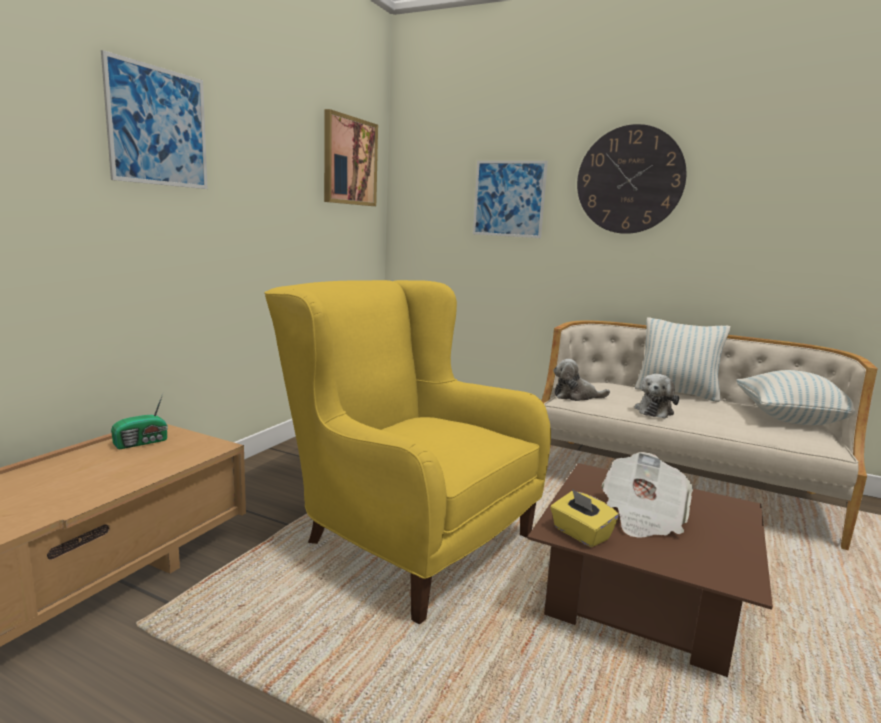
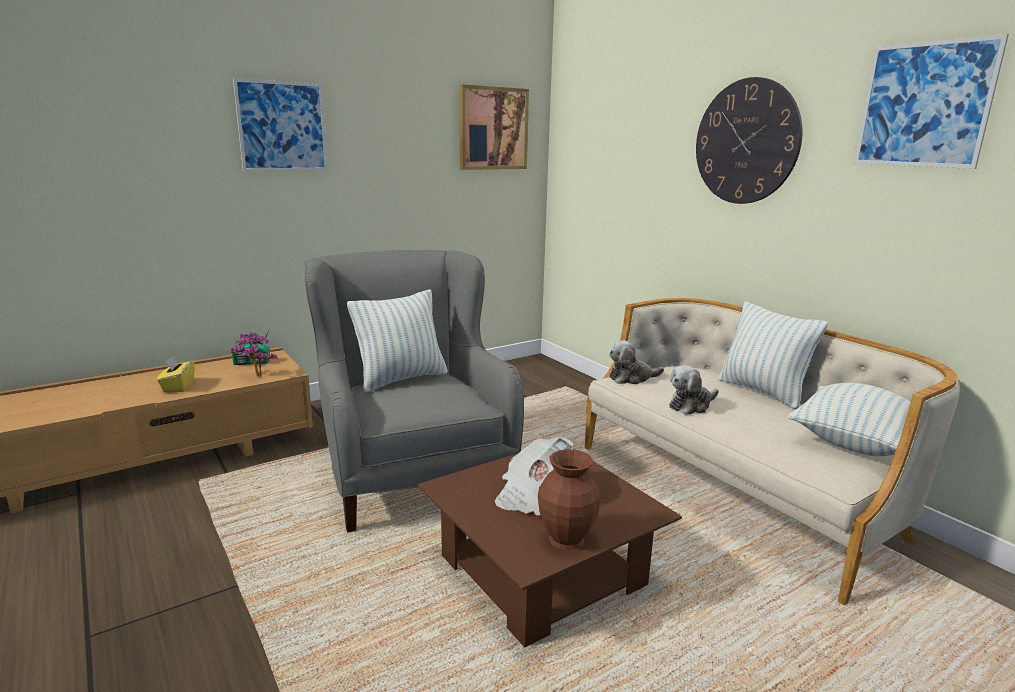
camera: 30 degrees right, 5 degrees up
(176, 459) = (256, 377): none -> potted plant
(397, 427) = (401, 379): none -> pillow
(400, 536) = (410, 471): yellow armchair -> grey armchair
(509, 199) = (639, 161): picture -> picture (924, 105)
(576, 396) = (631, 378): plush toy -> plush toy turned 45 degrees counterclockwise
(580, 534) = (459, 493): yellow tissue box -> yellow tissue box (178, 386)
(726, 549) = (565, 539): none -> brown vase

